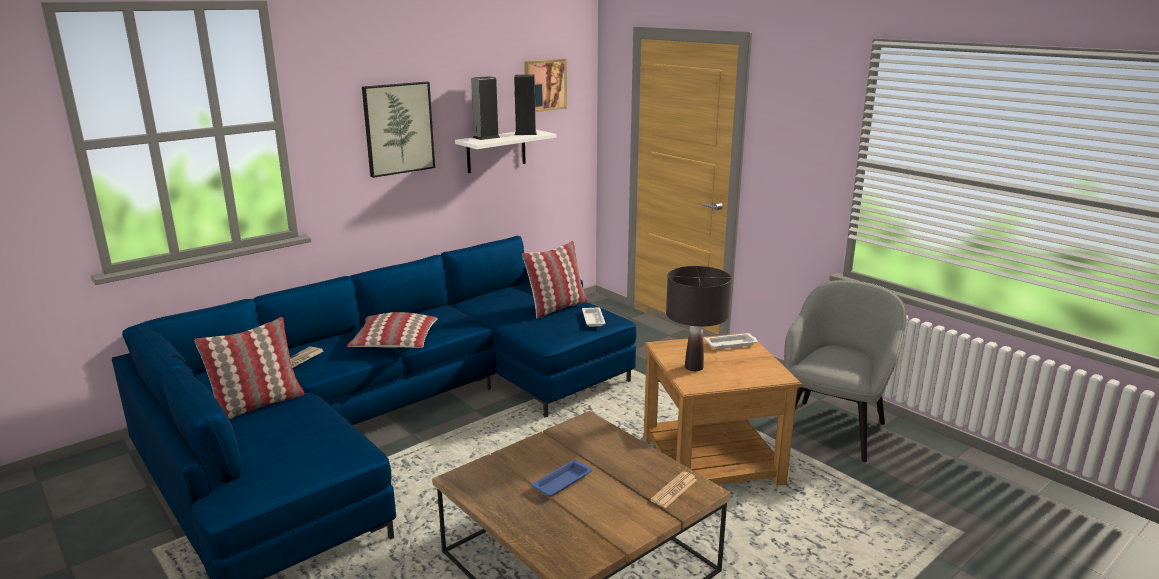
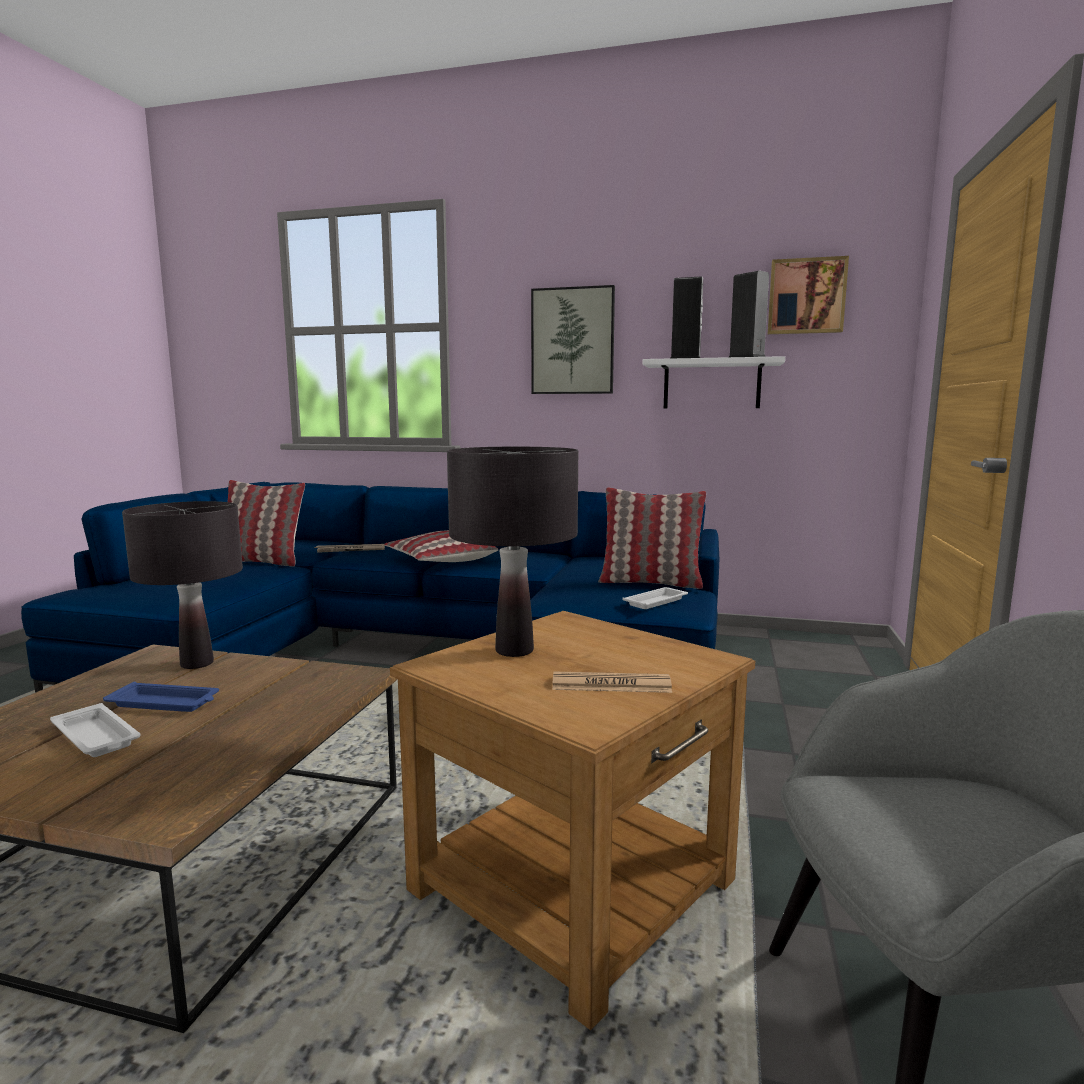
camera: 55 degrees right, 10 degrees down
(502, 466) = (197, 664): none -> black table lamp
(674, 490) = (161, 787): newspaper -> newspaper (611, 684)
(731, 344) = (666, 656): white tray -> white tray (96, 737)

